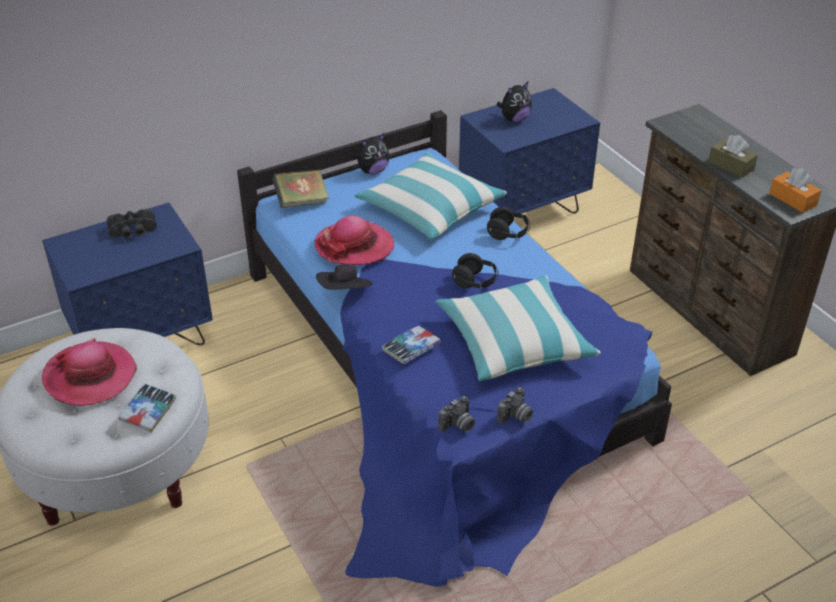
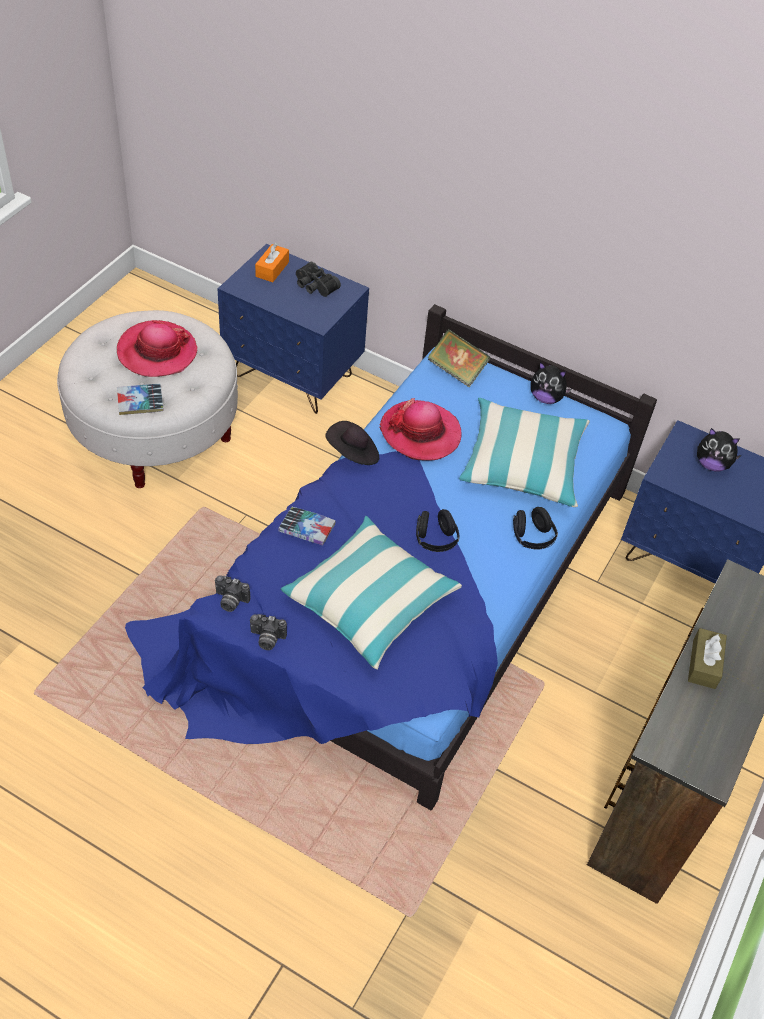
camera: 55 degrees right, 10 degrees up
(793, 199) = (684, 743): orange tissue box -> orange tissue box (272, 269)

